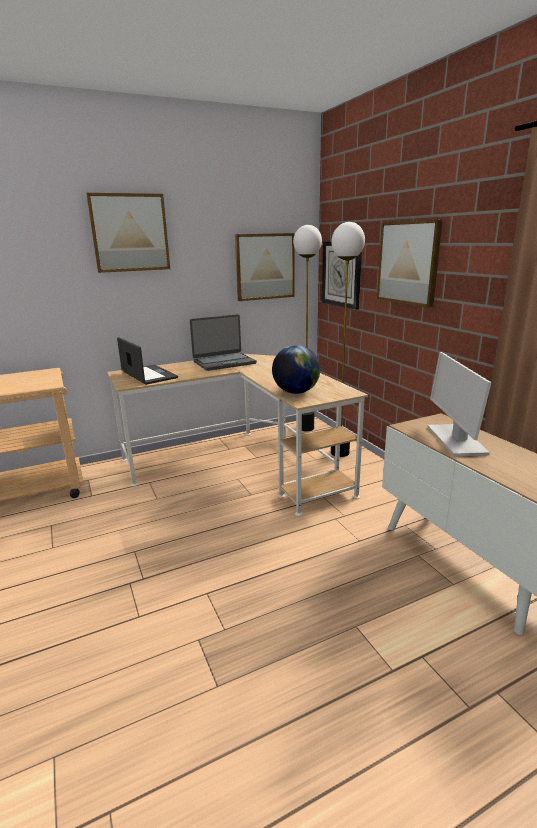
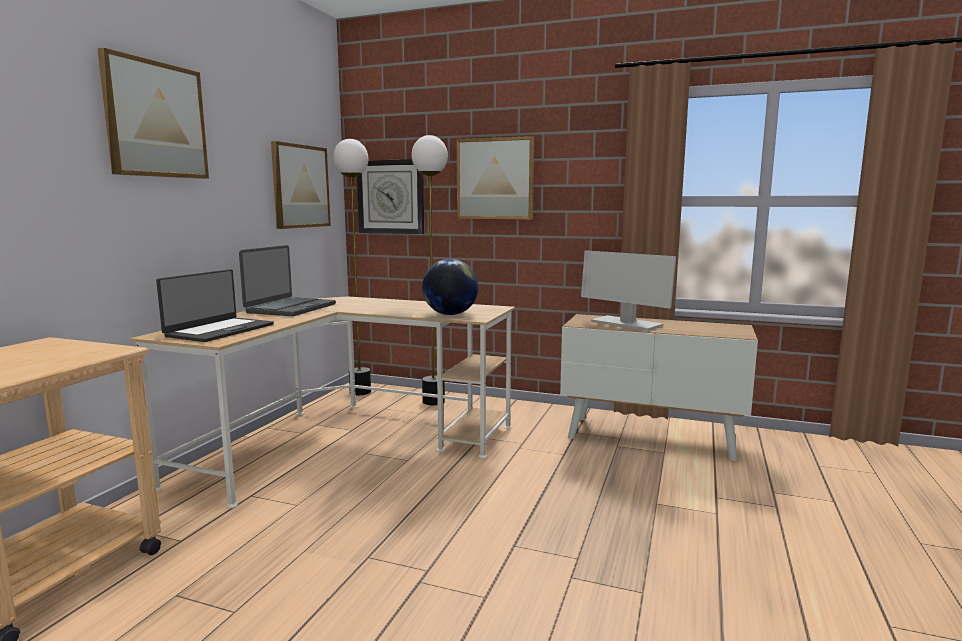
camera: 45 degrees left, 10 degrees down
(148, 375) = (219, 330): laptop -> laptop turned 105 degrees clockwise

